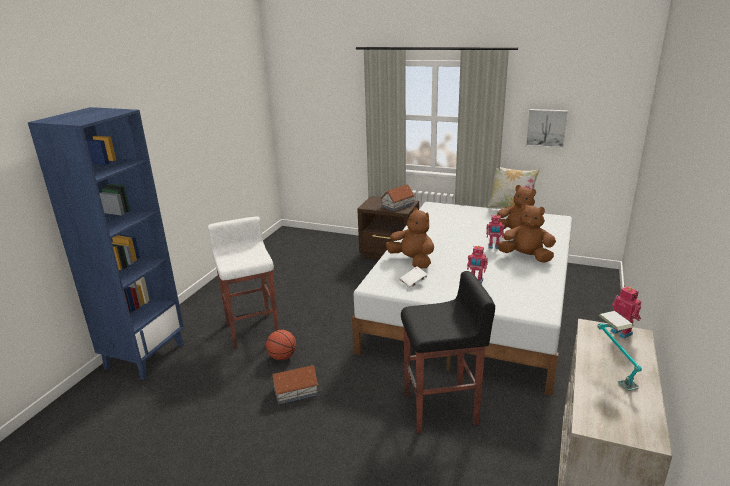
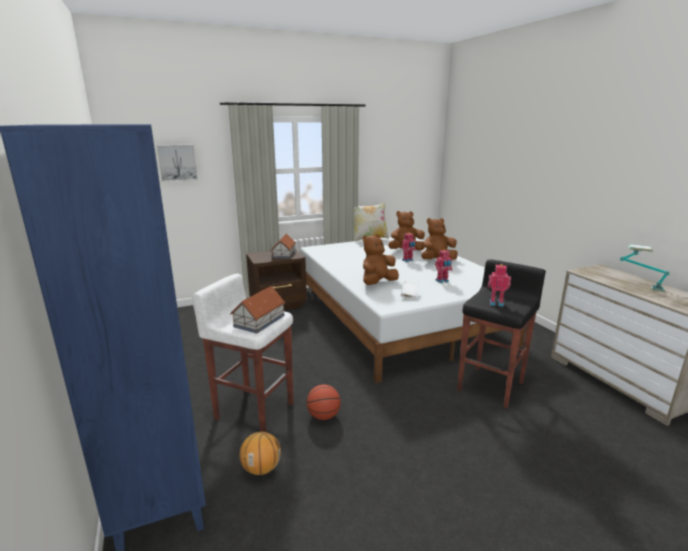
camera: 45 degrees left, 5 degrees down
(205, 367) = (261, 468): none -> basketball
(296, 391) = (383, 434): toy house -> toy house (260, 321)
(412, 261) = (378, 283): brown plush toy -> brown plush toy turned 45 degrees counterclockwise
(546, 128) = (383, 170): picture -> picture (177, 162)
(622, 332) = (595, 269): toy robot -> toy robot (496, 303)

